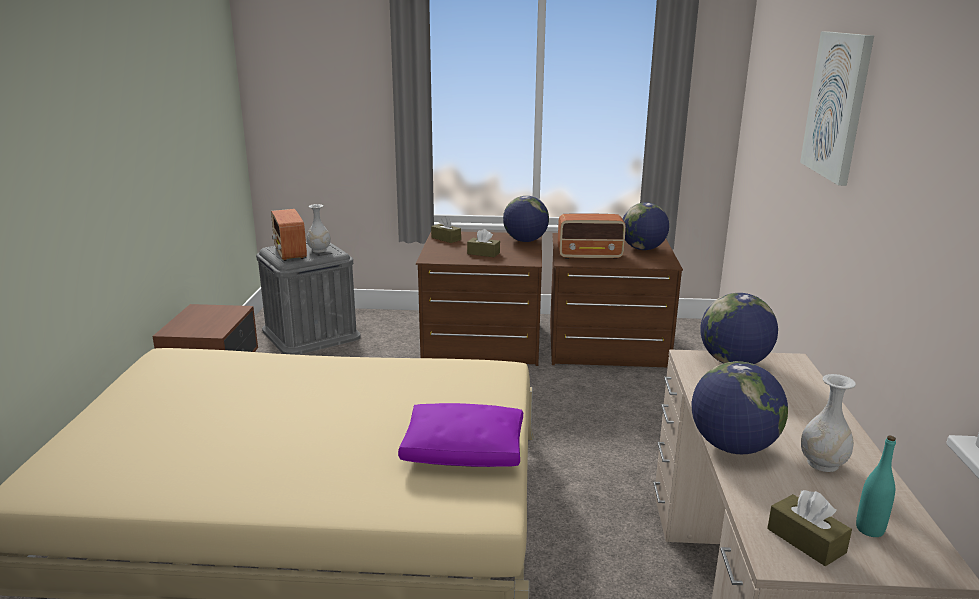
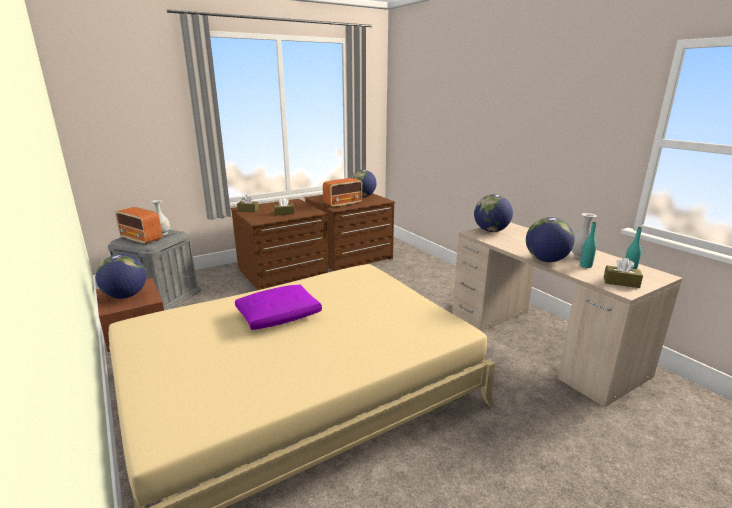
camera: 35 degrees left, 0 degrees up
(462, 450) = (406, 310): purple pillow -> purple pillow (278, 316)
(525, 241) = (297, 203): globe -> globe (126, 296)
(795, 484) = (585, 266): none -> turquoise bottle
(837, 105) = (485, 101): picture -> none

